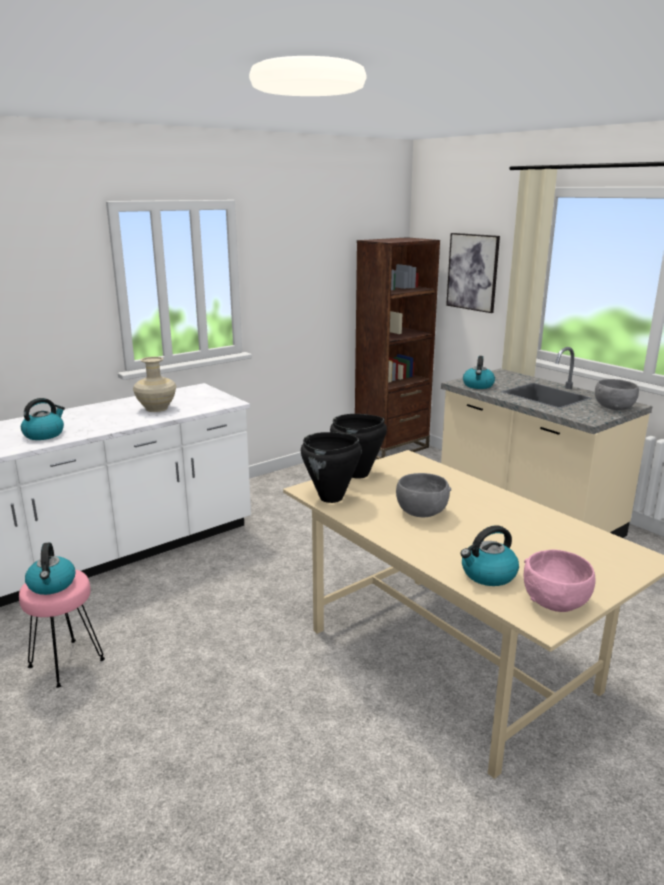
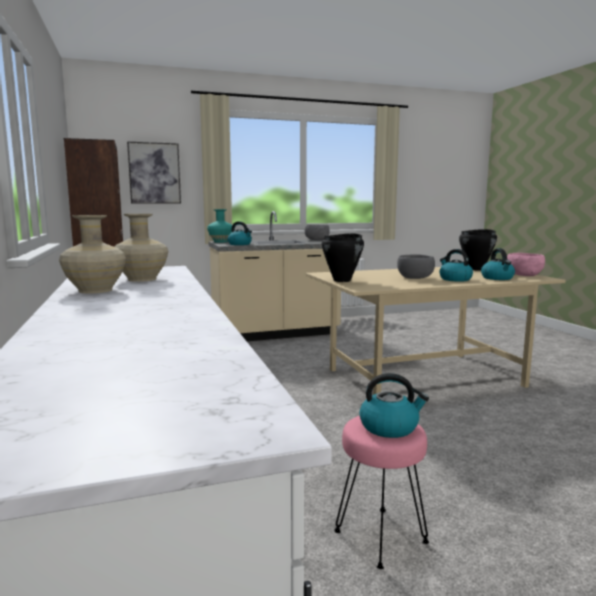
camera: 70 degrees left, 10 degrees down
(44, 434) = (160, 306): kettle -> kettle (454, 279)
(102, 409) = (94, 290): none -> beige vase
(331, 498) = (381, 286): black cooking pot -> black cooking pot (476, 269)
(499, 374) = (221, 241): none -> turquoise vase

